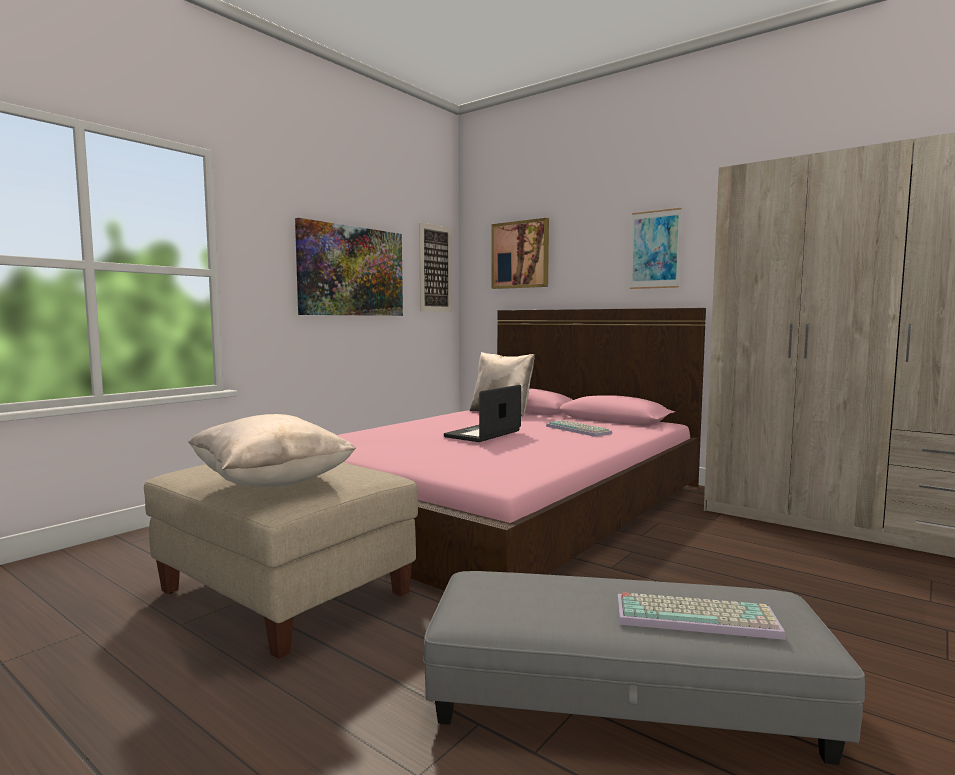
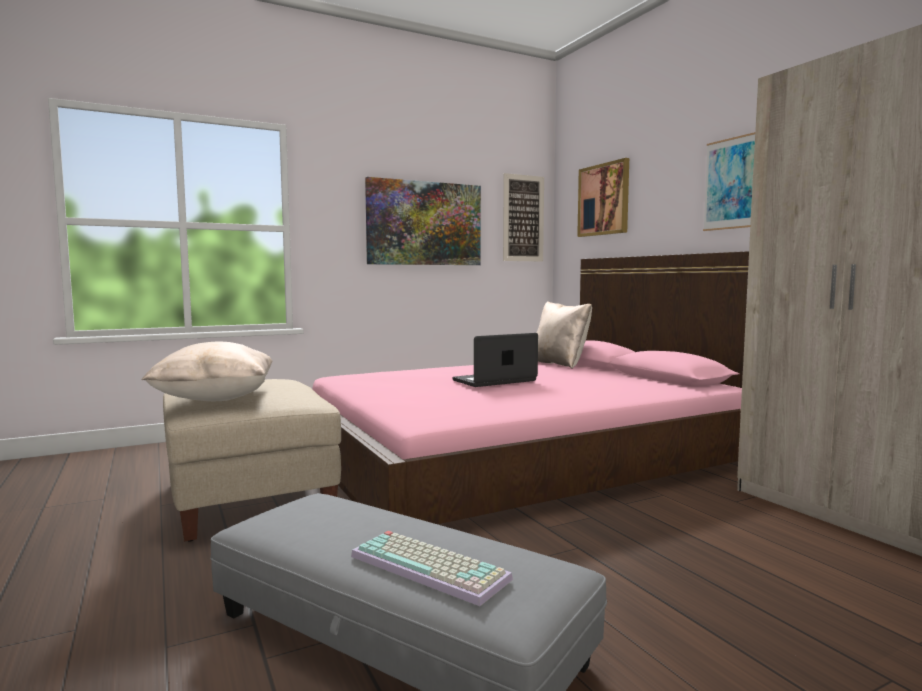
camera: 25 degrees right, 0 degrees up
(579, 430) = (603, 385): keyboard -> none

